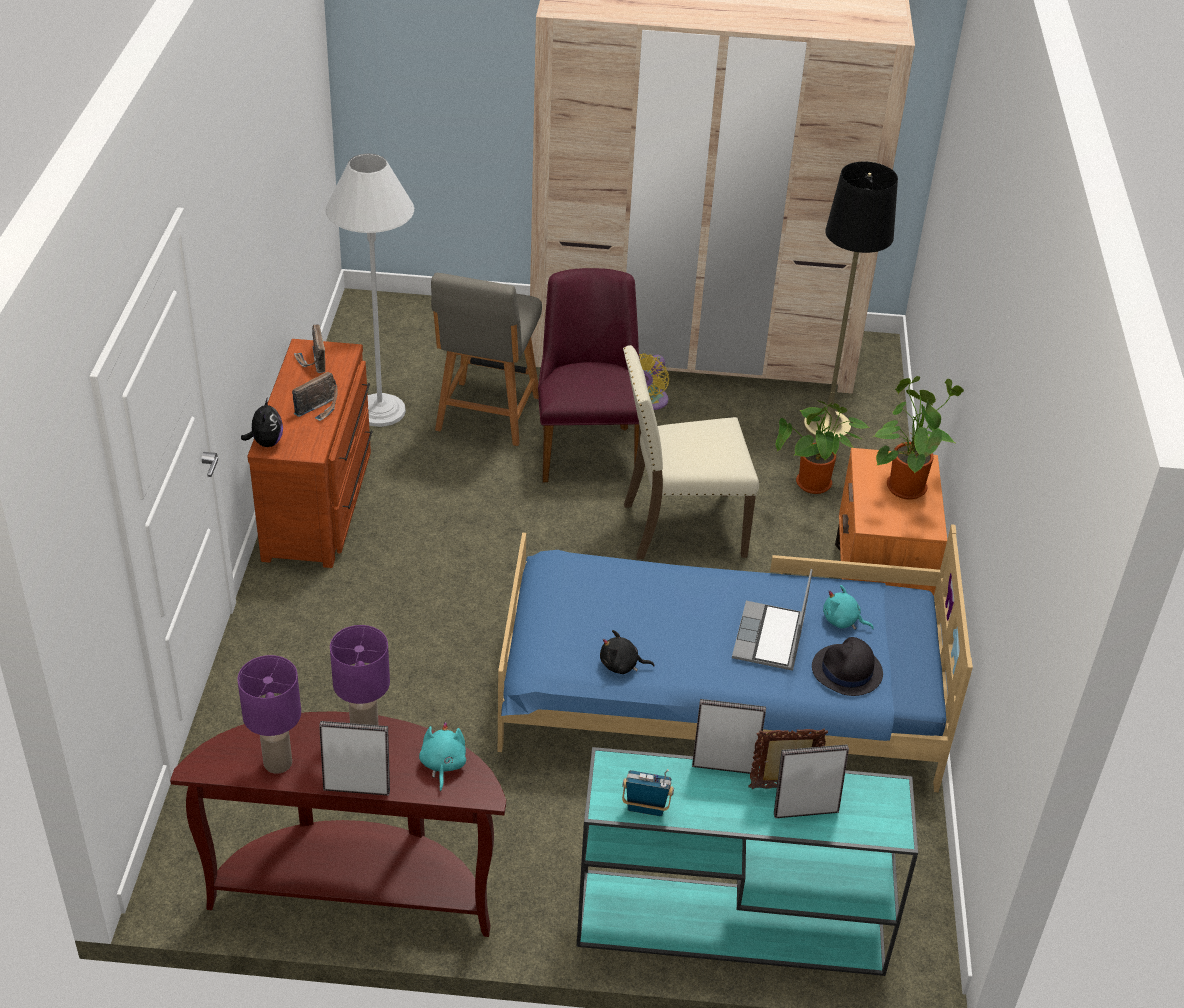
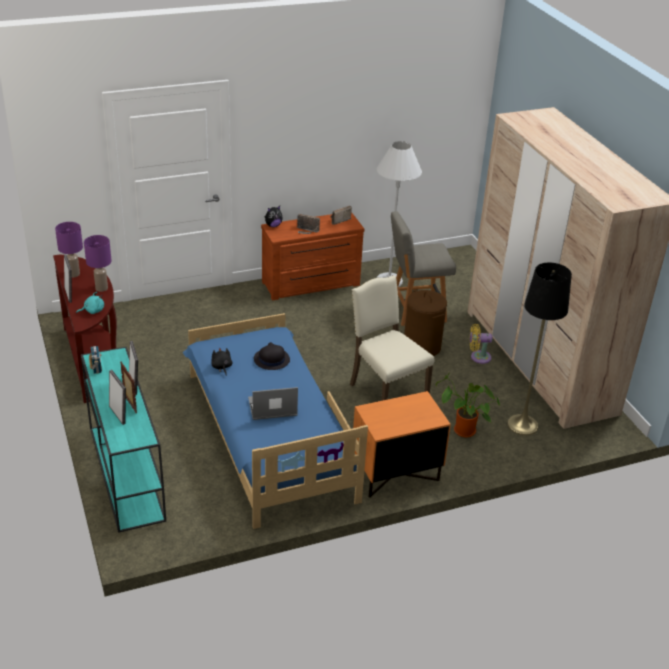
camera: 65 degrees right, 5 degrees down
(588, 446) = (422, 347): purple chair -> brown laundry basket
(843, 621) = (303, 430): turquoise plush toy -> none
(847, 671) = (265, 439): black hat -> black hat (271, 359)
(904, 485) = (411, 416): potted plant -> none

